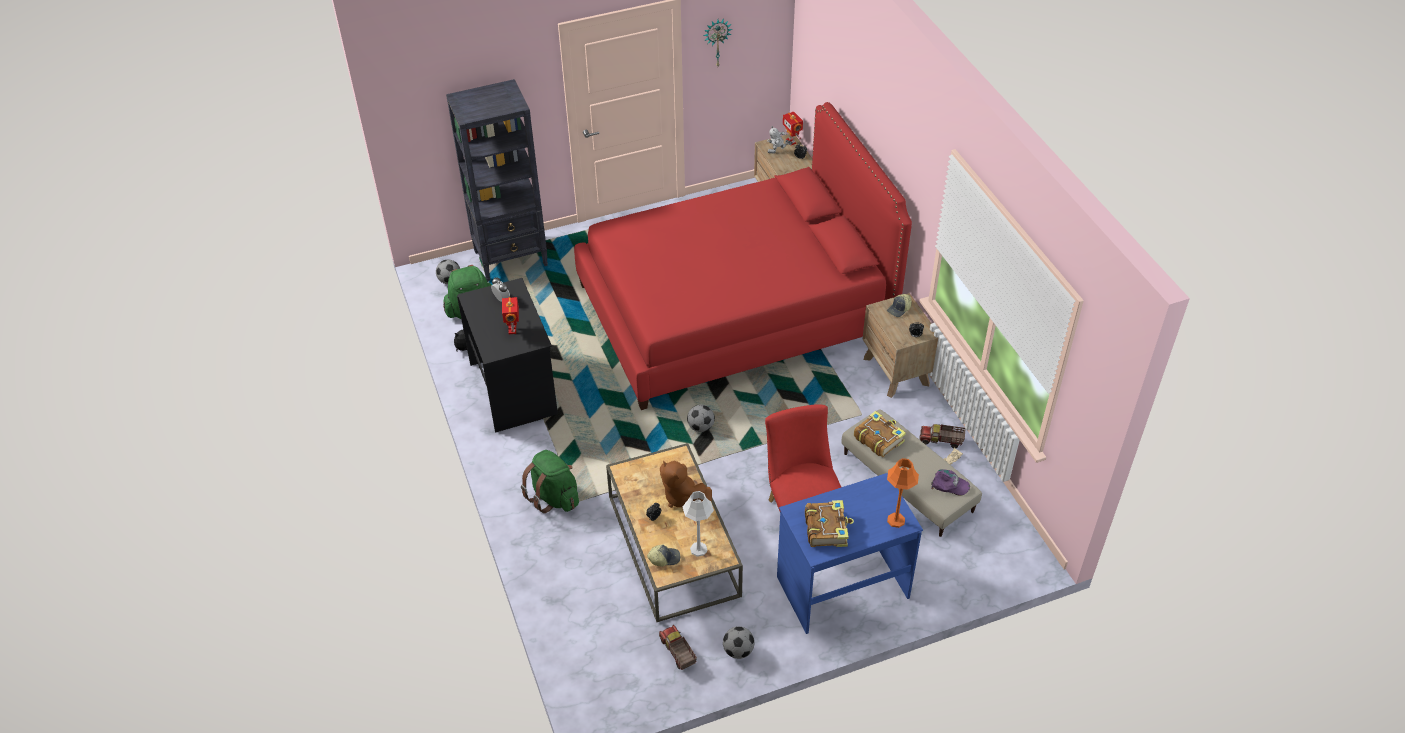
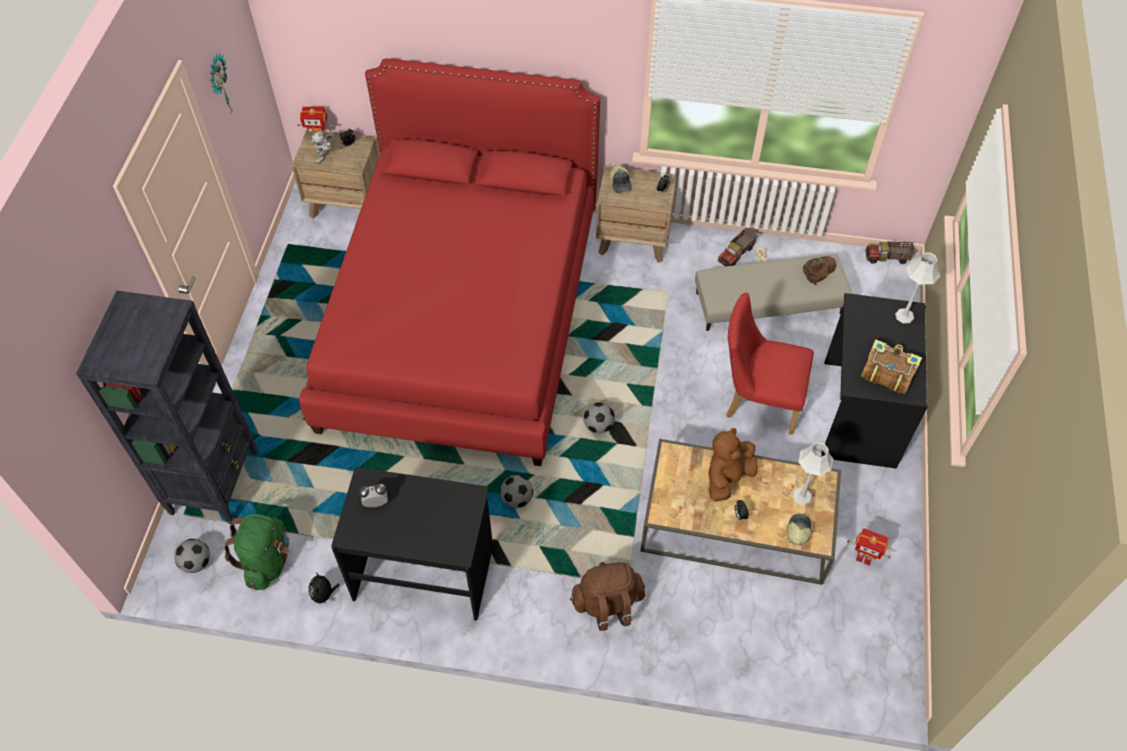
camera: 60 degrees left, 10 degrees up
(513, 329) = (436, 513): toy robot -> toy robot (864, 558)
(554, 497) = (607, 603): green backpack -> brown backpack
(677, 652) = (866, 584): toy truck -> toy truck (887, 258)
(682, 497) = (727, 478): brown plush toy -> brown plush toy turned 150 degrees clockwise
(738, 651) = (889, 532): football -> football (517, 499)
(842, 586) = (857, 413): blue desk -> black desk
(878, 438) = (734, 290): book -> none
(896, 520) = (904, 316): orange table lamp -> grey table lamp
(949, 485) = (819, 270): purple cap -> brown cap

